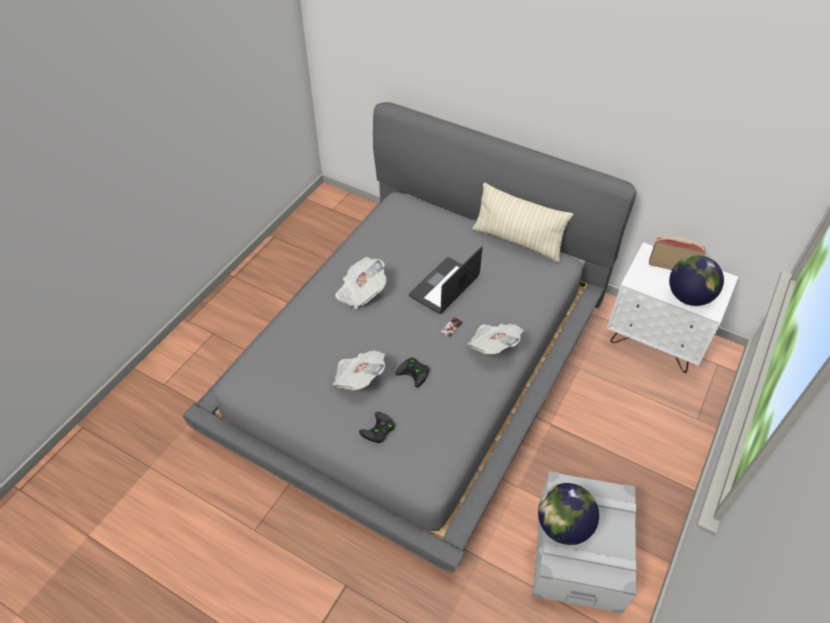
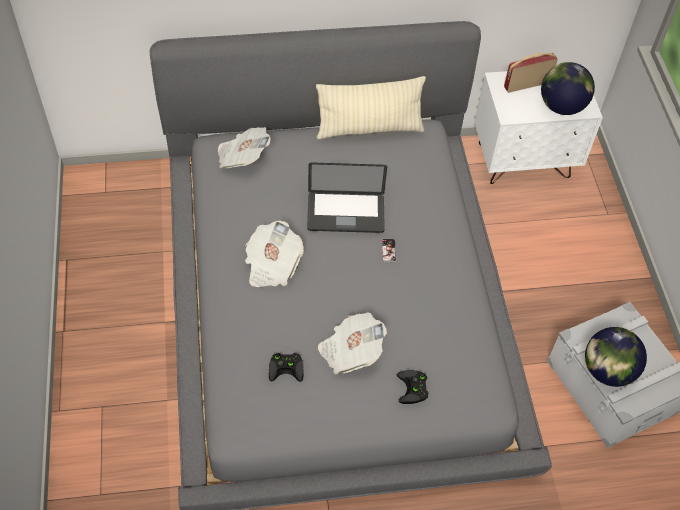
camera: 40 degrees left, 5 degrees up
(415, 373) = (396, 314): black game controller -> black game controller (287, 367)
(444, 286) = (345, 213): laptop -> laptop turned 90 degrees counterclockwise
(493, 345) = (439, 246): newspaper -> newspaper (242, 157)

